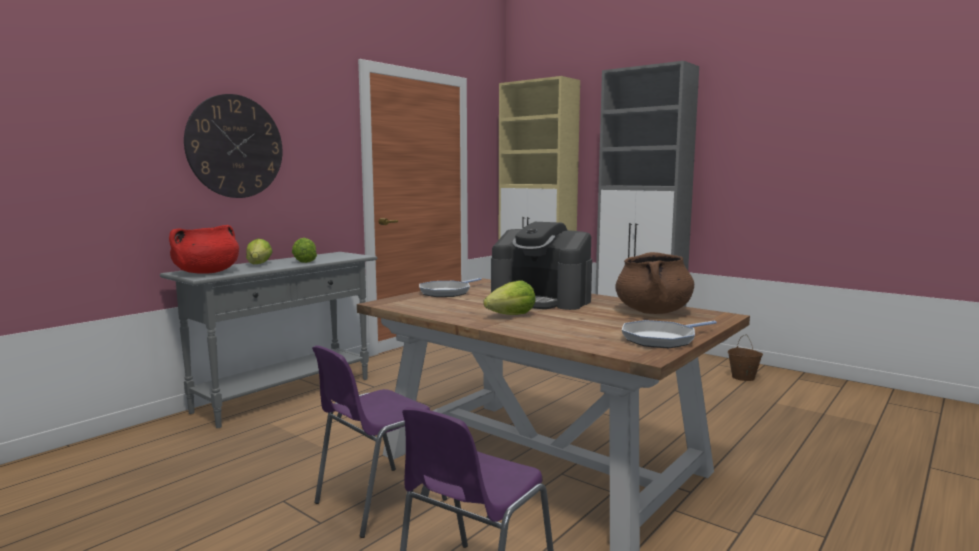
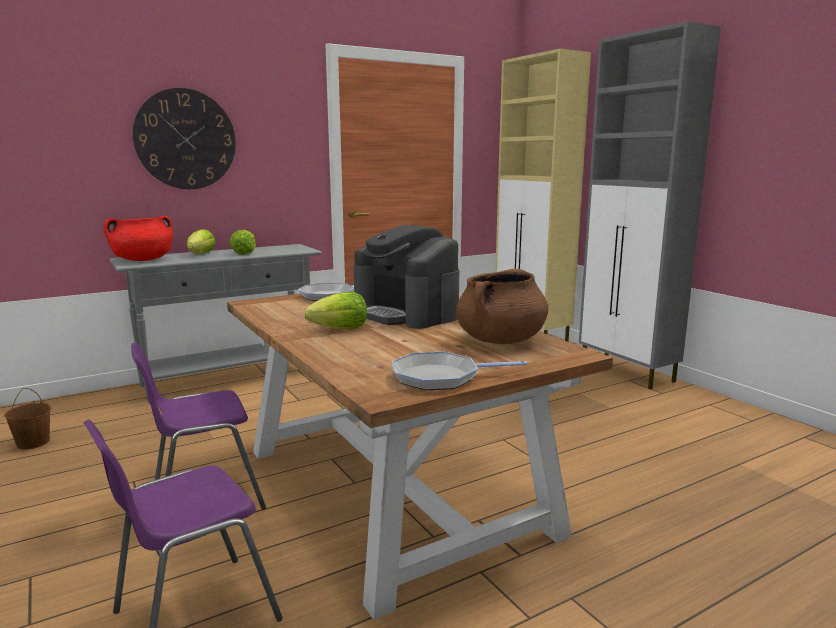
camera: 20 degrees right, 5 degrees up
(743, 377) = (726, 425): brown bucket -> brown bucket (32, 443)

